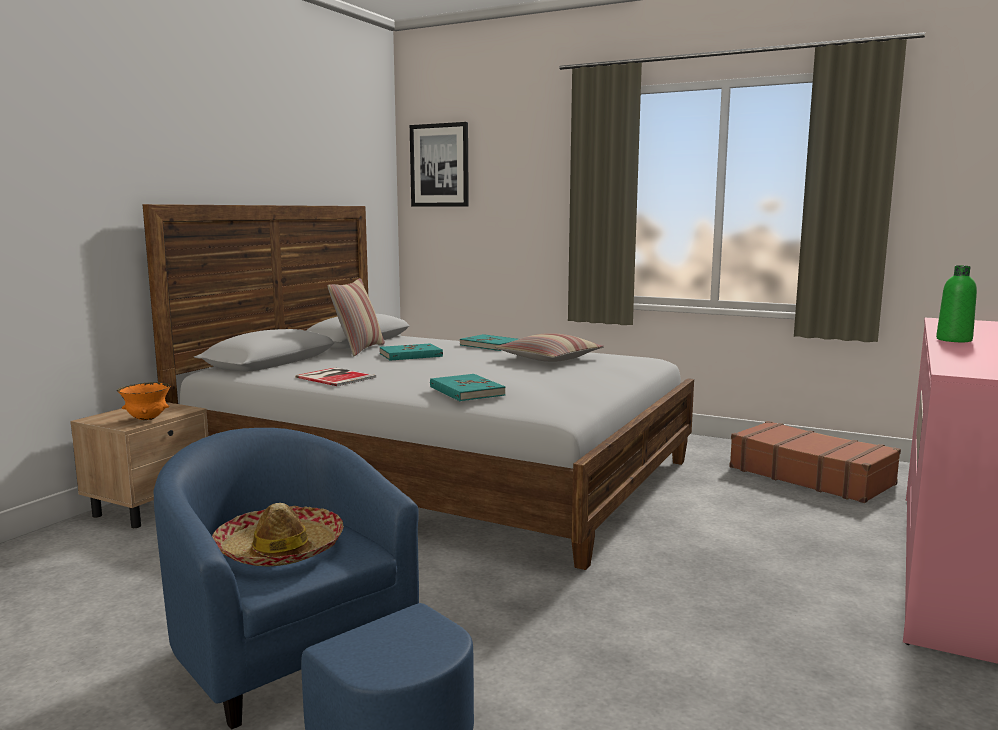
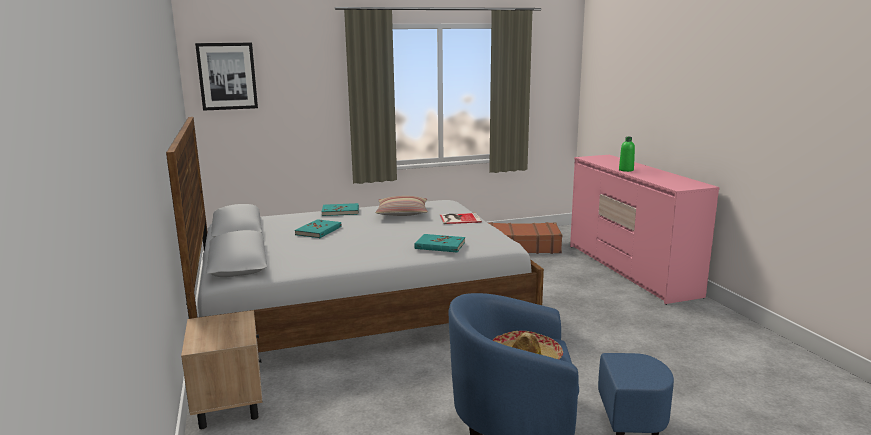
camera: 45 degrees left, 5 degrees up
(147, 419) = (240, 331): orange bowl -> none
(335, 377) = (332, 259): book -> book (458, 218)
(359, 349) = (268, 235): pillow -> none

